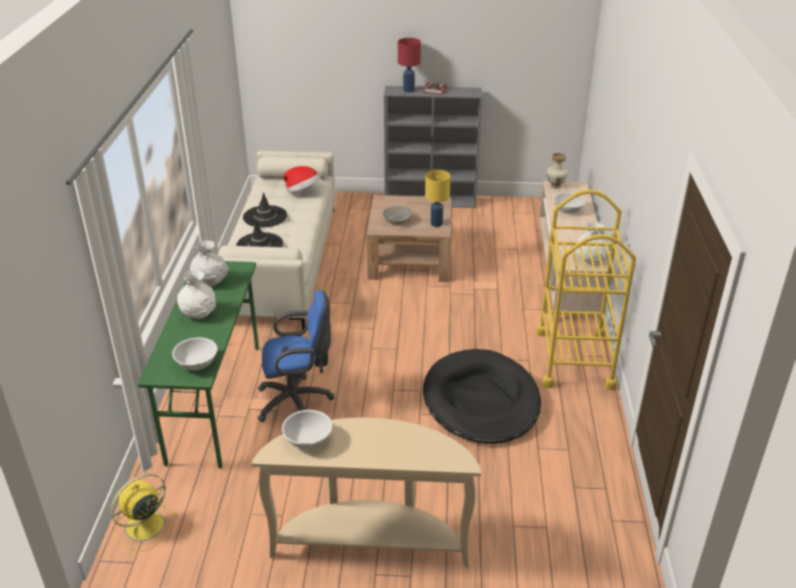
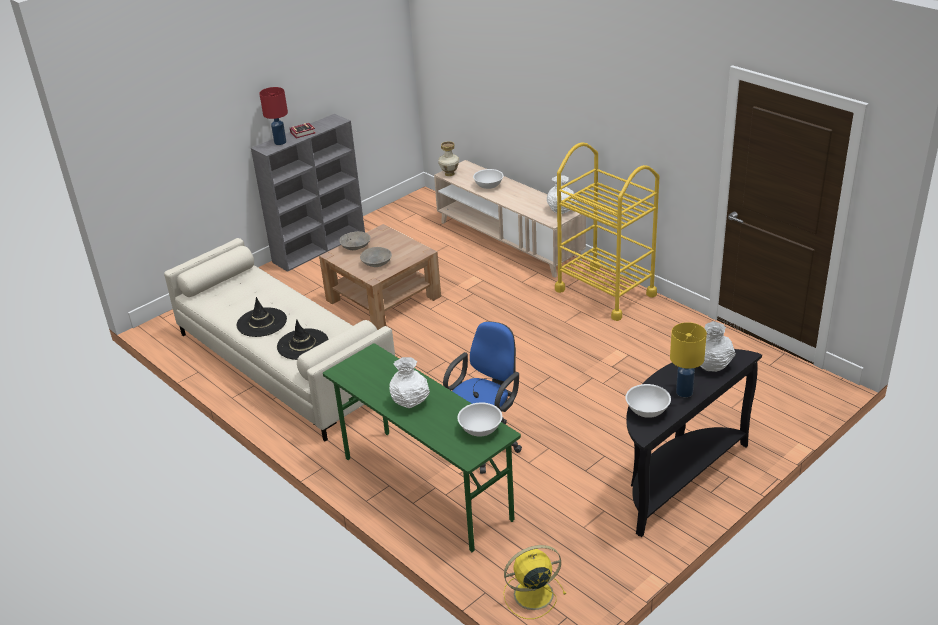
camera: 45 degrees left, 0 degrees up
(143, 527) = (531, 595): yellow fan -> yellow fan turned 75 degrees clockwise
(211, 282) = (370, 377): white vase -> white vase (713, 365)
(303, 192) = (254, 286): hat -> none
(370, 540) = (677, 478): beige console table -> black console table
(405, 202) = (356, 246): none -> grey bowl
(436, 223) = (410, 248): yellow table lamp -> yellow table lamp (684, 392)
(481, 401) = (597, 355): black dog bed -> none

